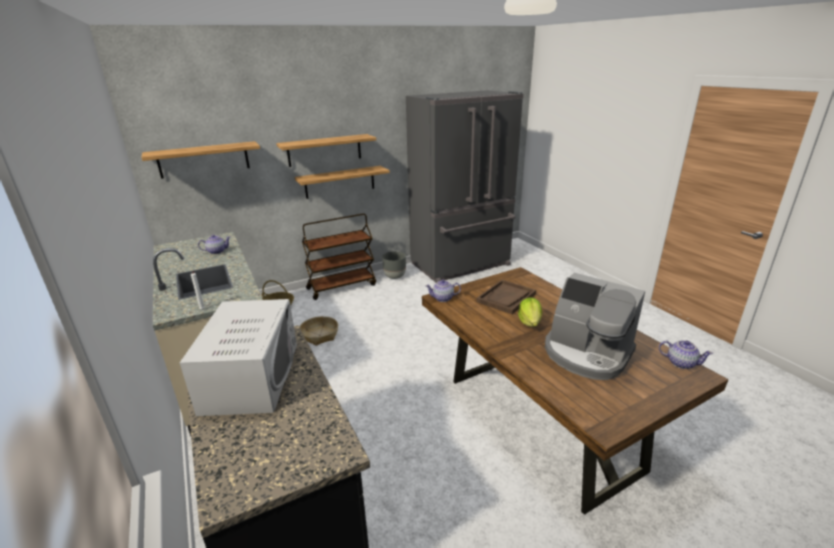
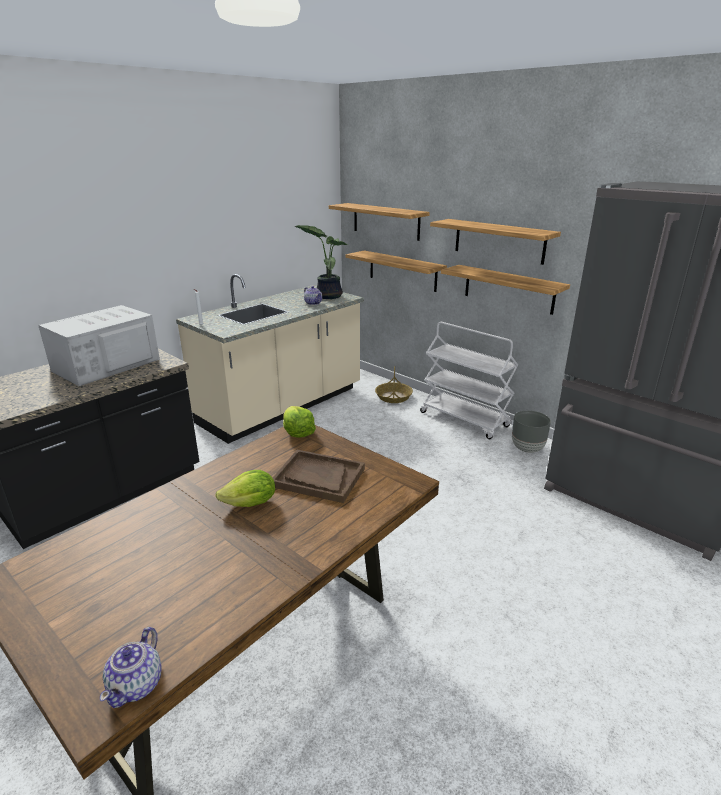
camera: 70 degrees right, 0 degrees up
(203, 243) = (328, 295): none -> potted plant
(236, 199) = (402, 271): none -> shelf
(251, 376) = (106, 365): white microwave -> white microwave turned 150 degrees clockwise
(319, 335) = (355, 435): basket -> none
(342, 286) = (465, 419): brown cart -> white cart
(443, 298) = (298, 432): teapot -> lettuce
(586, 354) = (168, 562): coffee machine -> none

